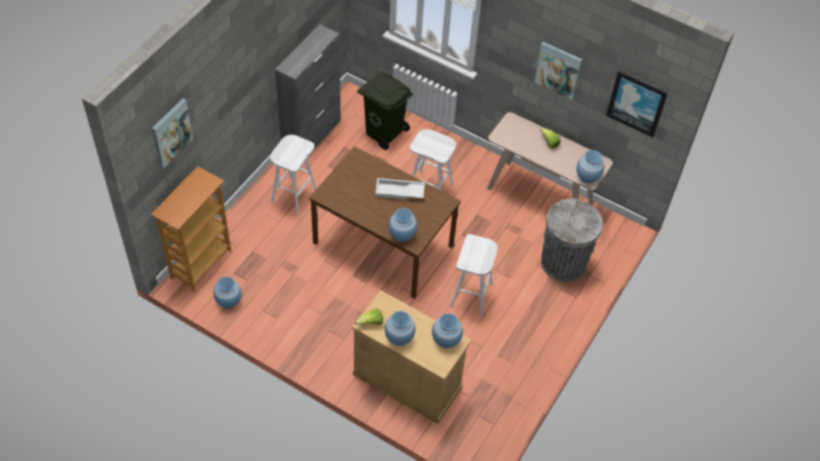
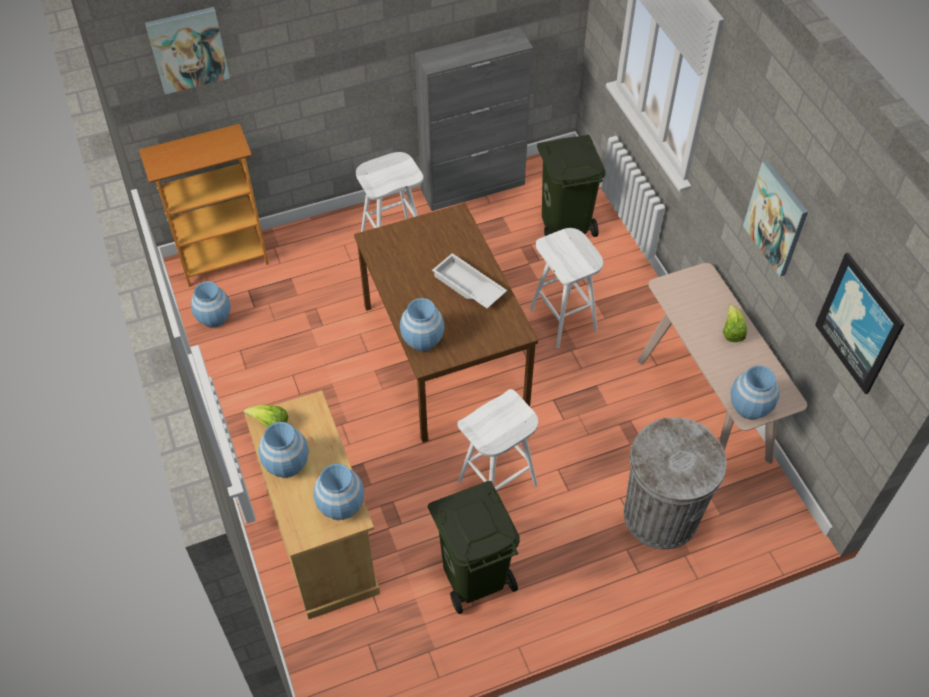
camera: 40 degrees right, 0 degrees up
(500, 348) = (475, 575): none -> green trash can

